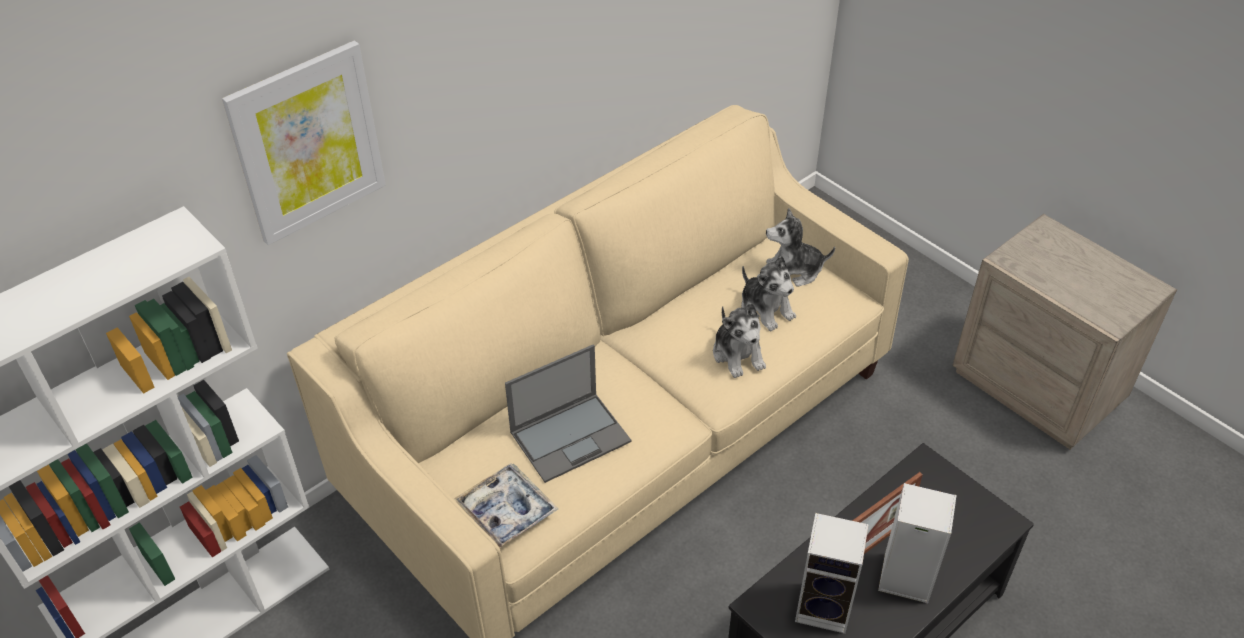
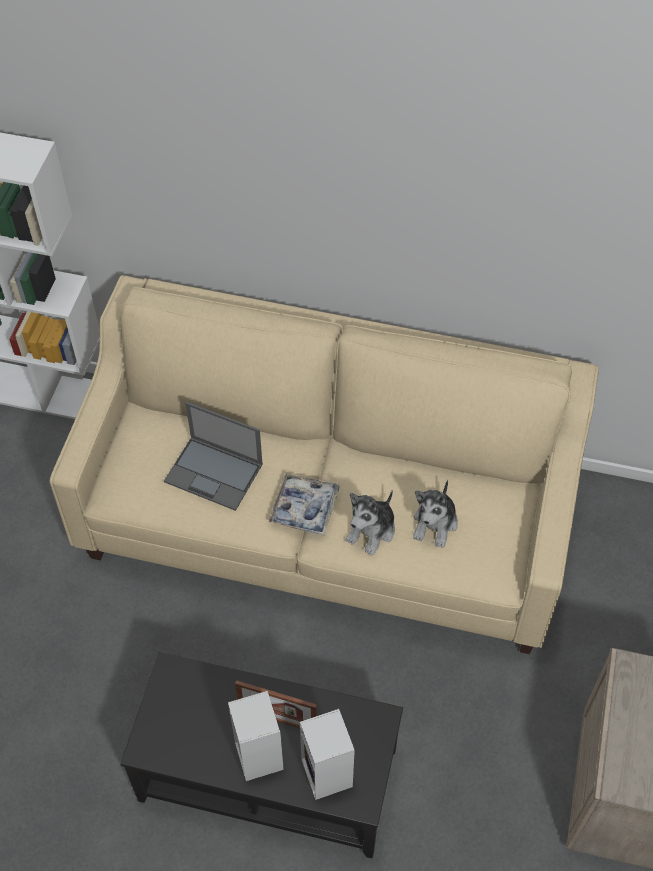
camera: 55 degrees right, 10 degrees up
(307, 143) = (163, 156): picture -> none
(507, 510) = (127, 475): tray -> tray (304, 508)
(794, 271) = (497, 521): plush toy -> none
(826, 607) = (197, 714): speaker -> speaker (328, 775)

